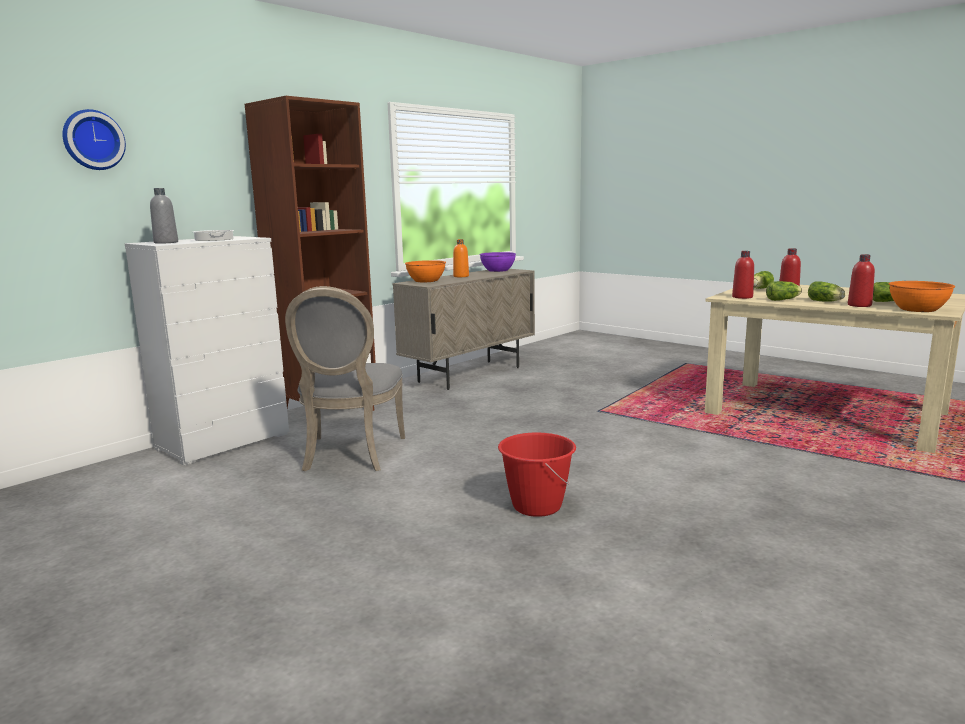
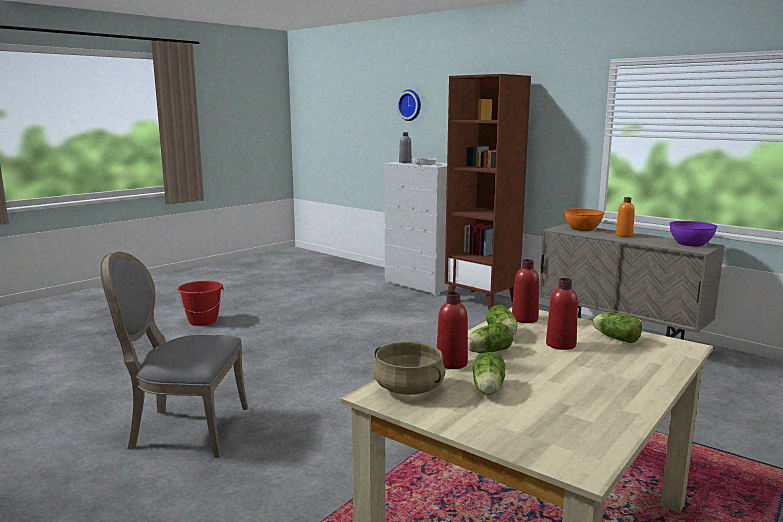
camera: 90 degrees right, 0 degrees up
(350, 455) = (396, 311): grey chair -> grey chair (184, 429)
(536, 506) = (299, 355): red bucket -> red bucket (203, 321)
(918, 309) = (408, 388): orange bowl -> beige cooking pot

